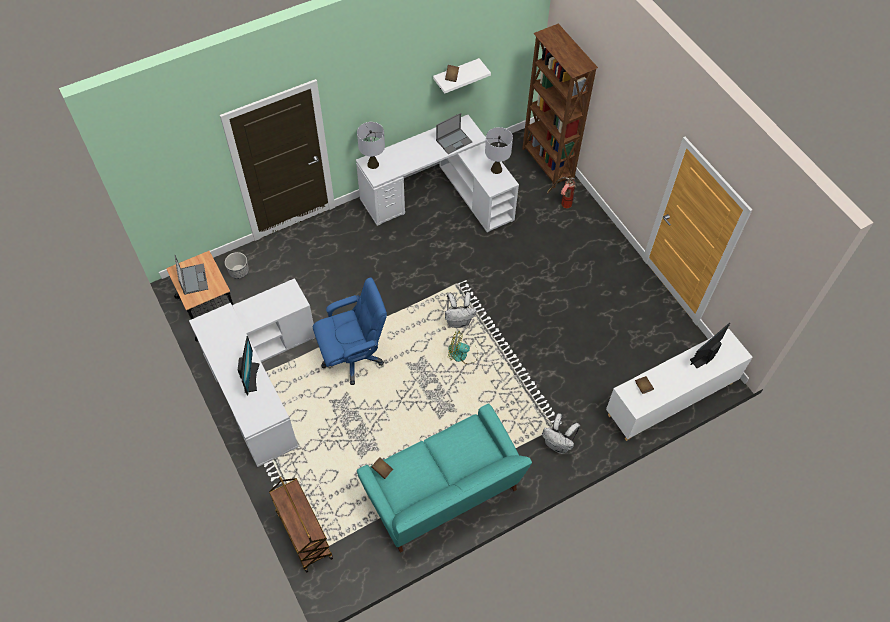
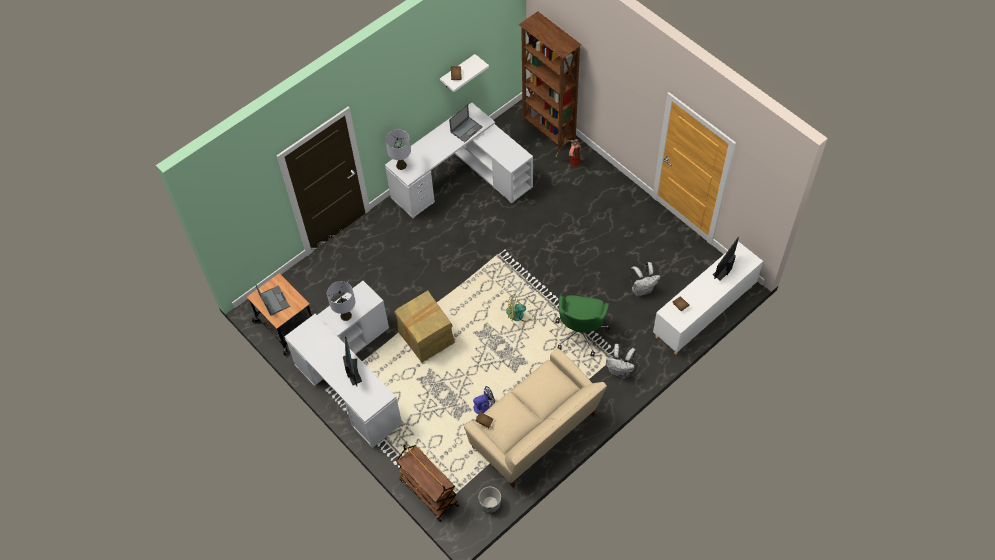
camera: 10 degrees left, 0 degrees up
(239, 272) = (302, 286): planter -> planter (490, 504)
(353, 356) = (426, 337): blue office chair -> cardboard box
(394, 449) = (484, 406): none -> fan
(443, 493) = (535, 432): turquoise sofa -> beige sofa
(459, 321) = (508, 286): white backpack -> white backpack (642, 289)
(496, 169) = (510, 147): grey table lamp -> grey table lamp (346, 315)
(524, 390) = (580, 332): none -> green office chair

